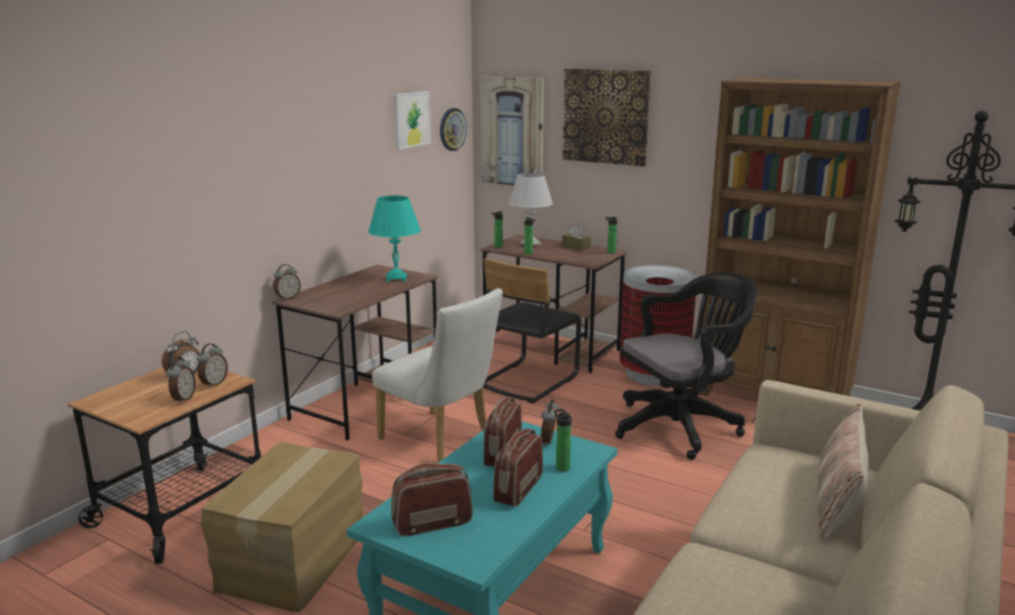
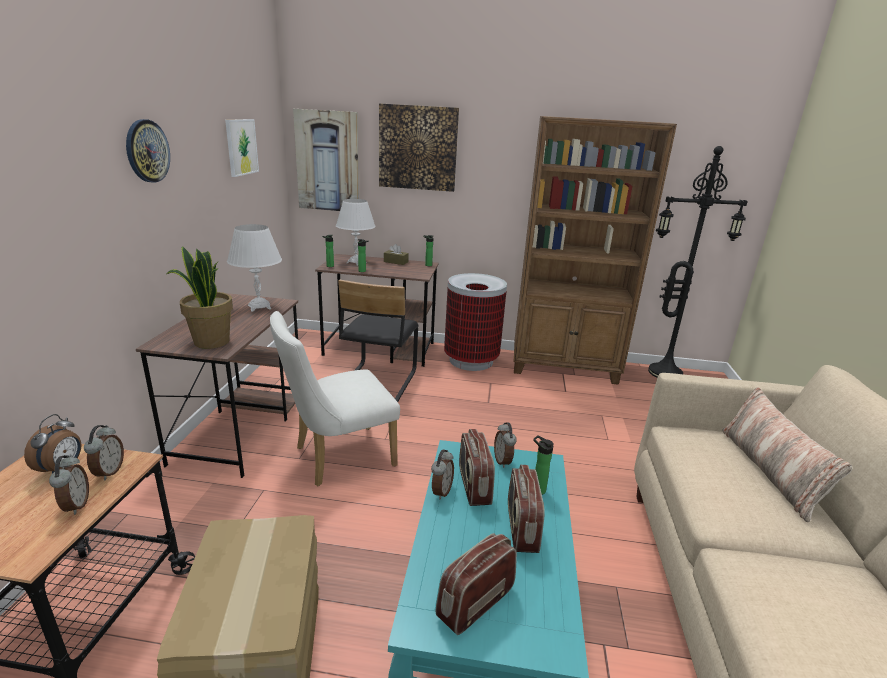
camera: 25 degrees left, 5 degrees up
(287, 298) = (152, 342): alarm clock -> alarm clock (441, 491)
(334, 302) = (211, 342): none -> potted plant
(396, 279) = (259, 307): turquoise table lamp -> white table lamp
(441, 440) = (337, 458): white chair -> white chair turned 135 degrees clockwise
(452, 129) = (272, 158): wall clock -> wall clock (147, 151)
(681, 426) = (521, 404): black office chair -> none

